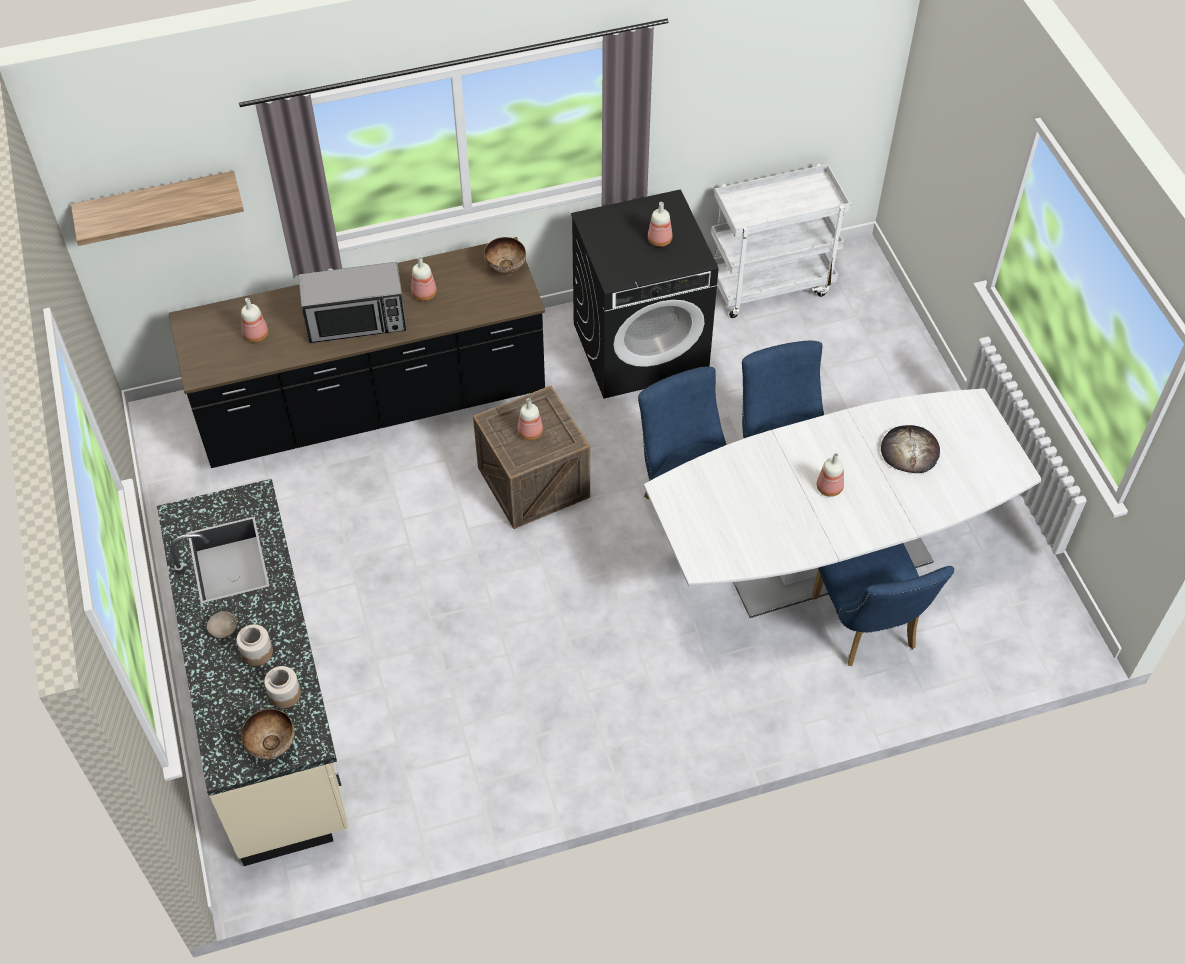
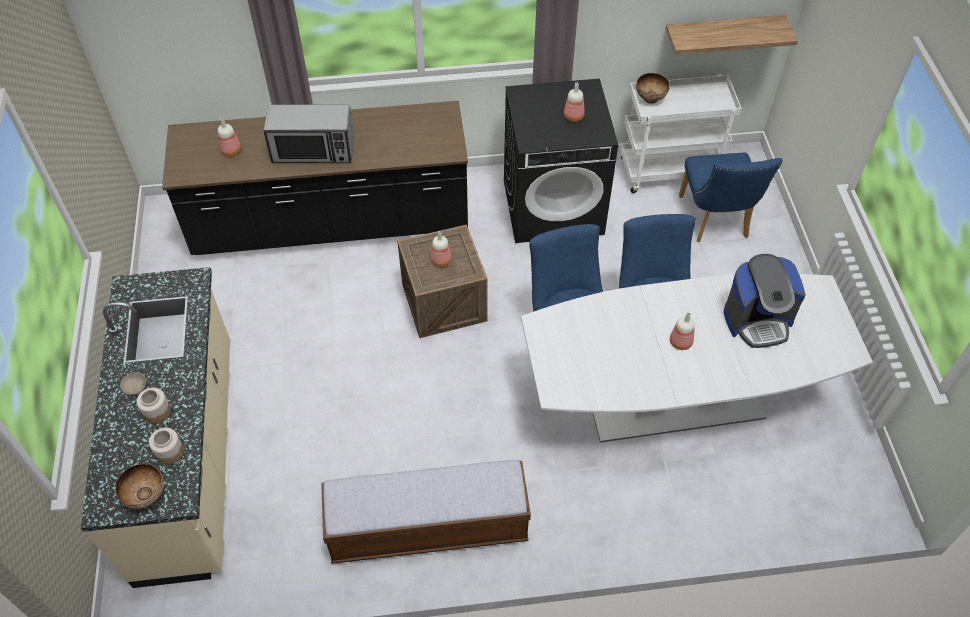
camera: 10 degrees right, 0 degrees up
(157, 203) = (160, 31): shelf -> shelf (723, 33)
(425, 294) = (373, 136): bottle -> none
(505, 269) = (443, 124): bowl -> bowl (650, 98)
(572, 744) = (428, 528): none -> bench
(867, 629) = (699, 468): blue chair -> blue chair (715, 221)
(909, 451) = (757, 320): bread -> coffee machine

